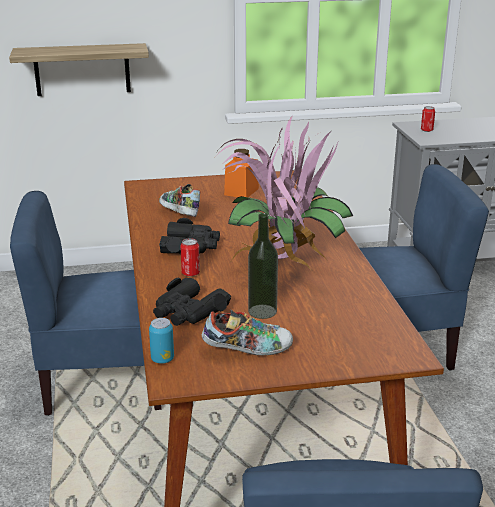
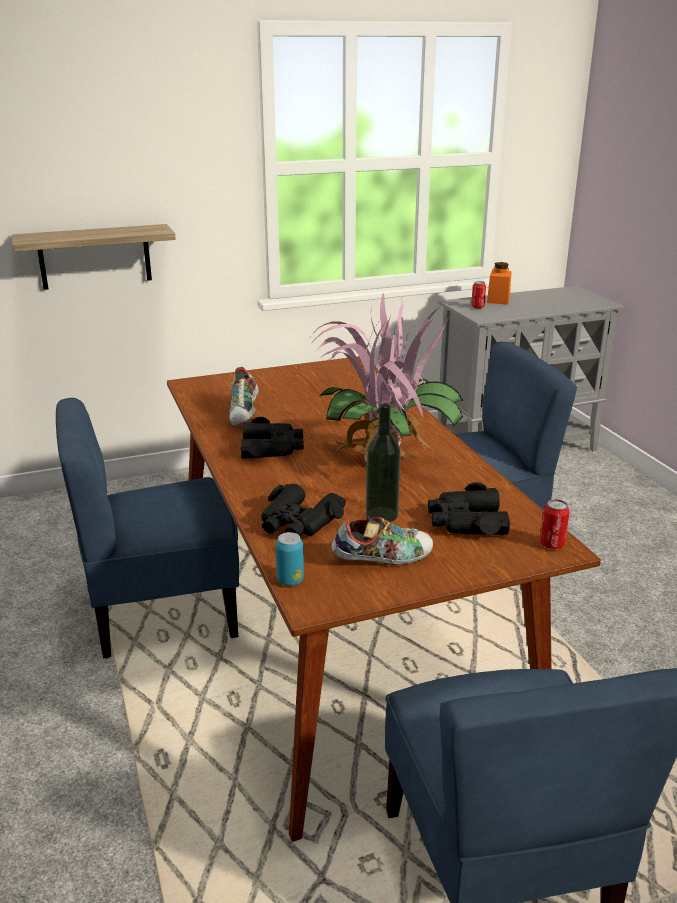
camera: 10 degrees left, 0 degrees up
(178, 215) = (245, 415): shoe -> shoe turned 135 degrees counterclockwise
(190, 273) = (284, 479): can -> can (552, 544)
(241, 191) = (305, 384): orange jar -> orange jar (498, 300)
(335, 324) = (466, 522): none -> black binoculars

